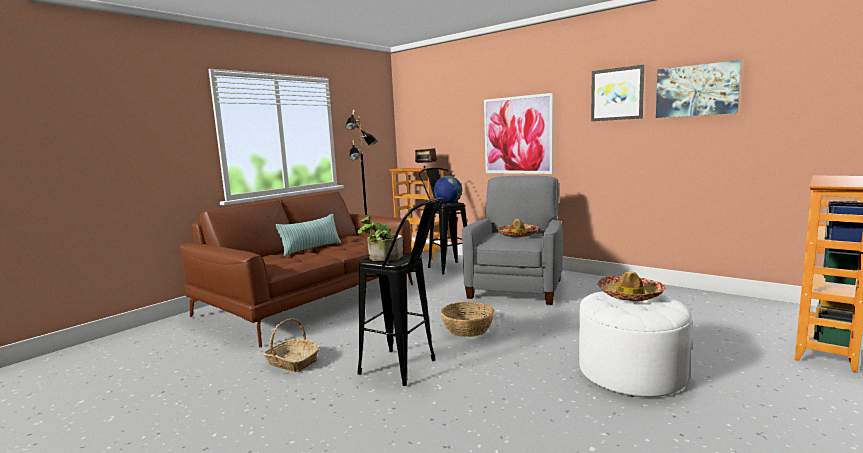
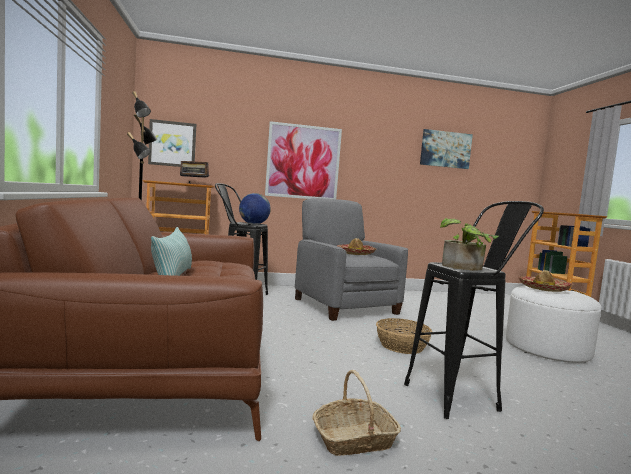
camera: 50 degrees left, 5 degrees down
(617, 94) = (393, 141): picture -> picture (172, 144)

